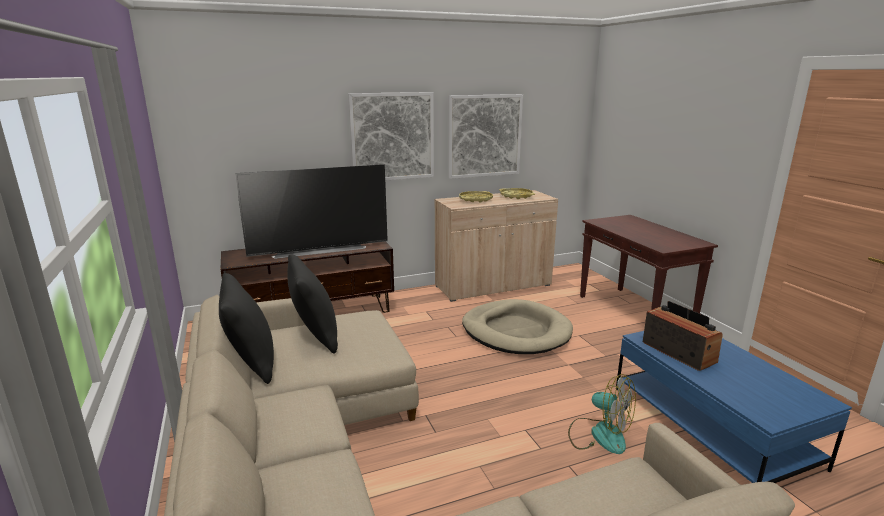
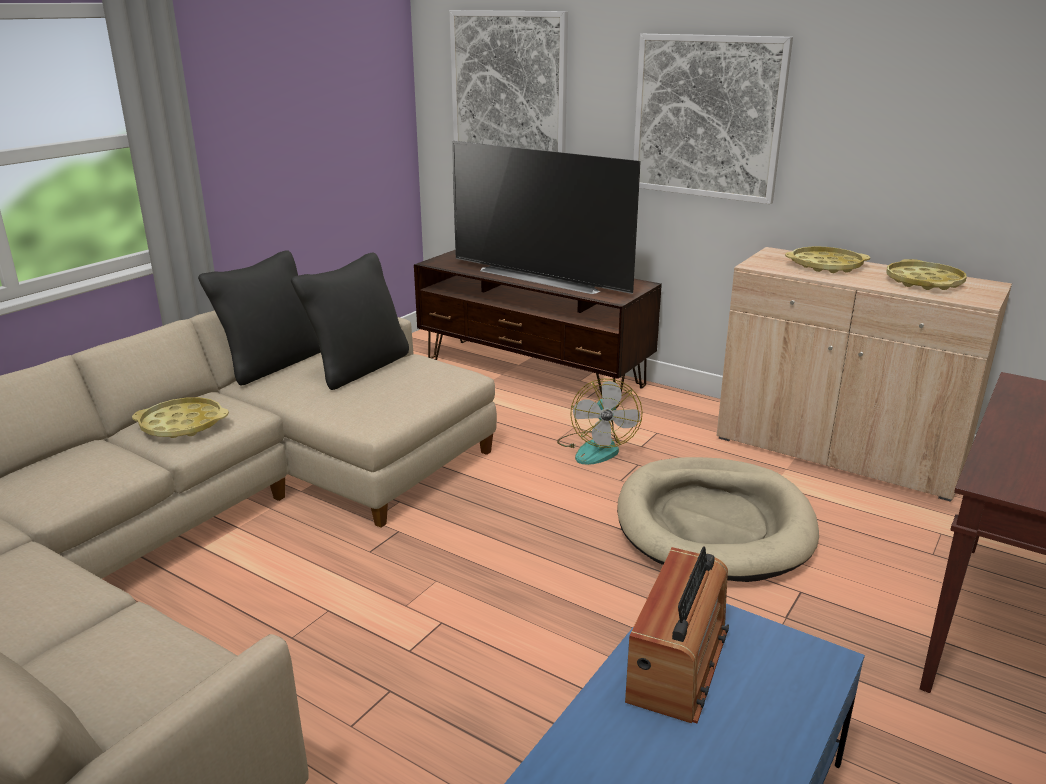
camera: 55 degrees right, 5 degrees up
(300, 421) = (182, 424): none -> yellow tray
(484, 136) = (900, 138): picture -> picture (508, 84)
(599, 434) = (497, 702): fan -> fan (596, 448)

